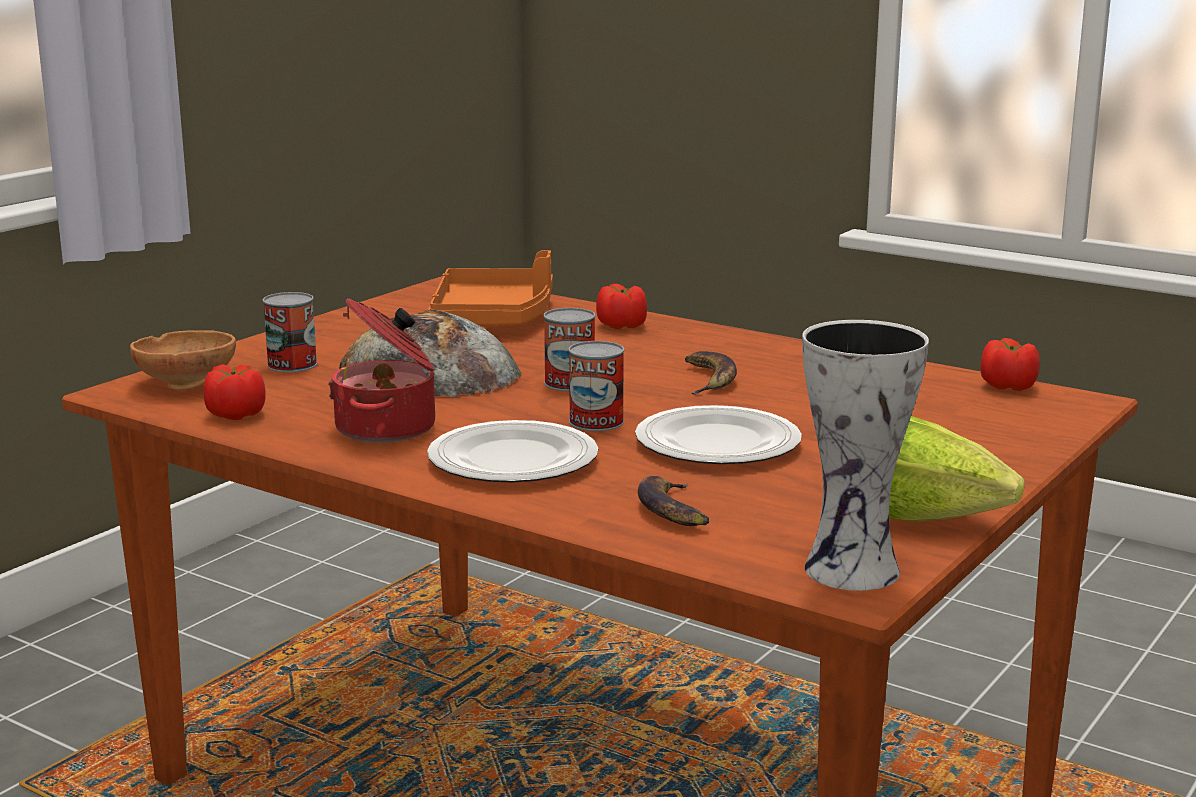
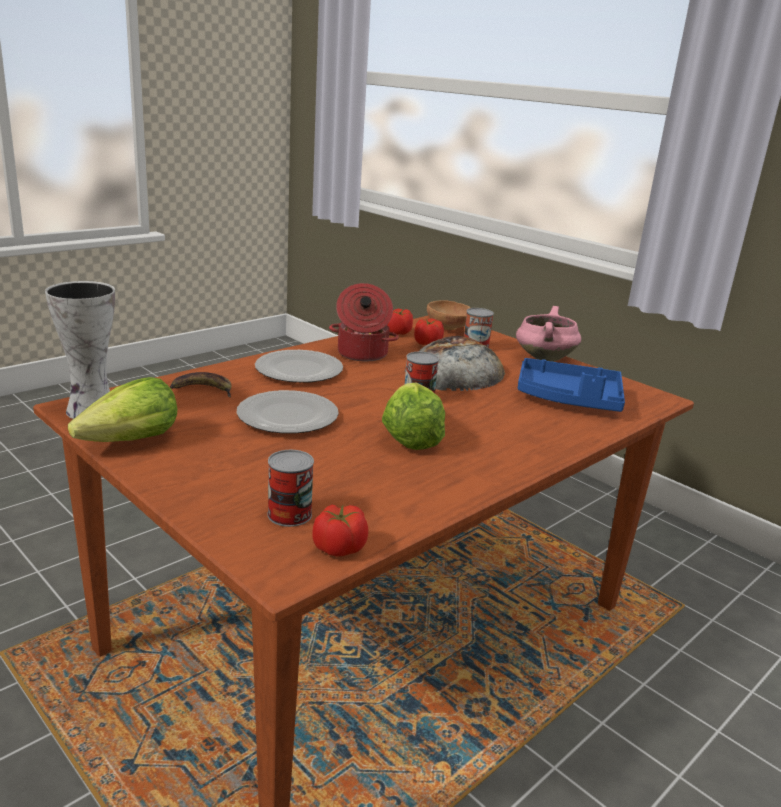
camera: 100 degrees right, 5 degrees up
(323, 329) = (544, 358): none -> pink cooking pot
(494, 318) = (568, 399): orange tray -> blue tray
(596, 422) = (344, 394): can -> can (289, 514)
(622, 326) = (548, 433): tomato -> tomato (427, 343)
(708, 379) = (411, 436): banana -> lettuce

